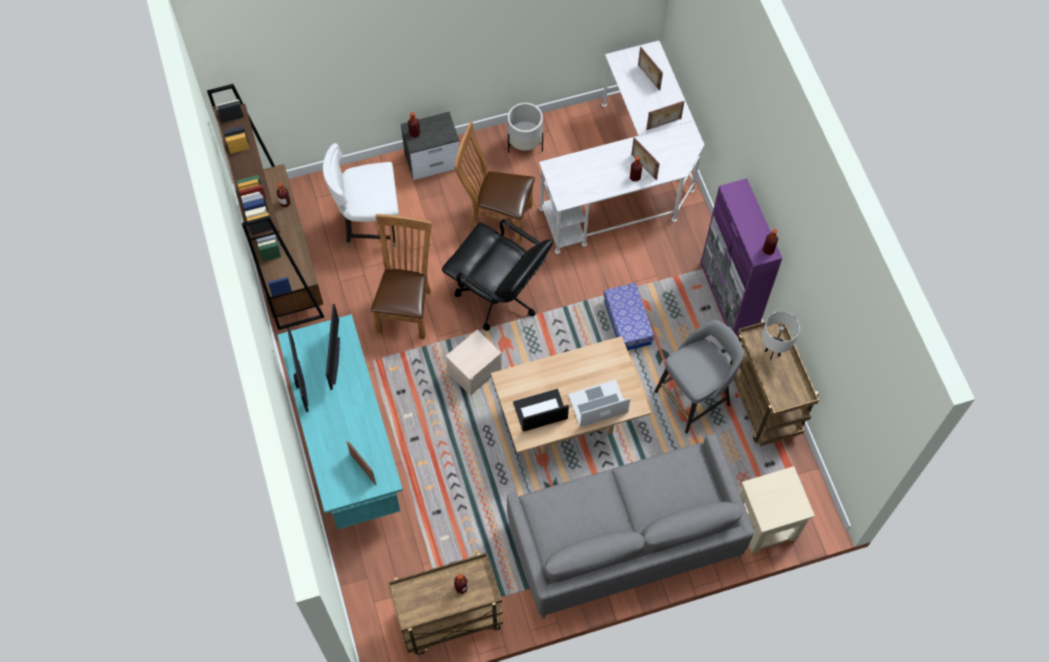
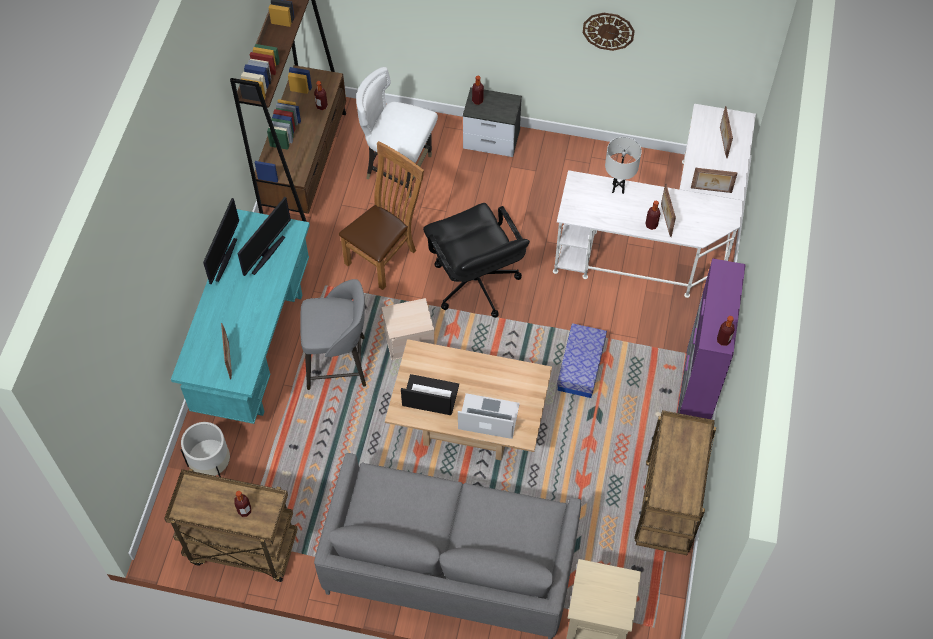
camera: 30 degrees right, 5 degrees down
(496, 216) = (518, 214): brown chair -> none
(519, 26) = (608, 30): none -> wall clock
(525, 143) = (586, 163): white planter -> white planter (211, 465)
(694, 397) = (602, 467): grey stool -> grey stool (339, 363)
(772, 353) = (683, 451): white table lamp -> white table lamp (618, 188)

